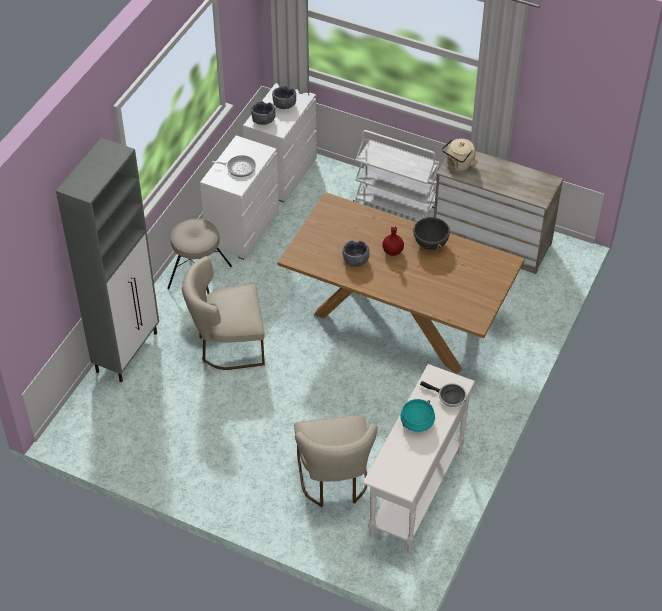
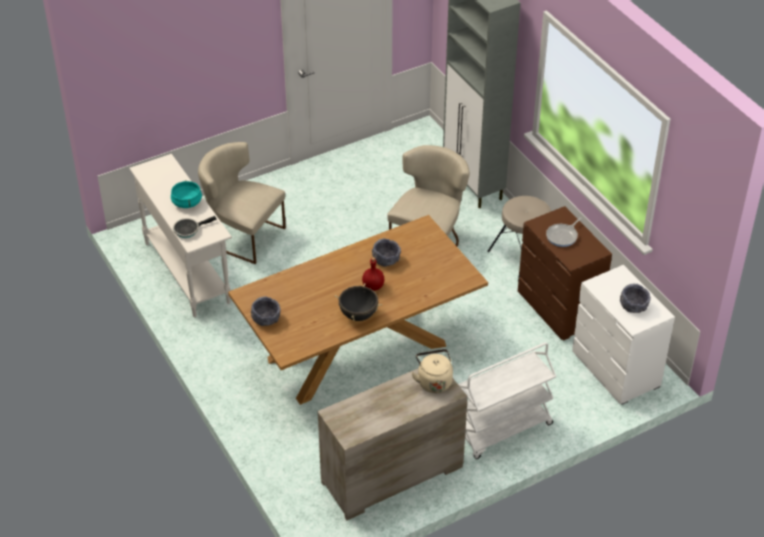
camera: 125 degrees right, 5 degrees down
(243, 229) = (559, 308): white dresser -> brown dresser
(263, 119) = (620, 281): grey bowl -> grey bowl (266, 318)

